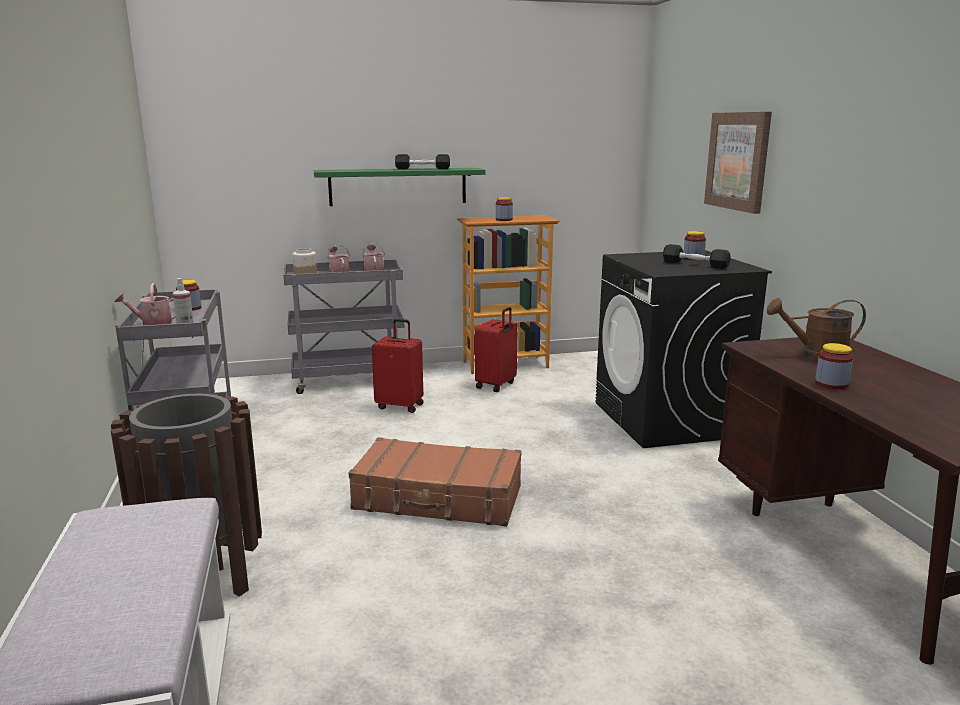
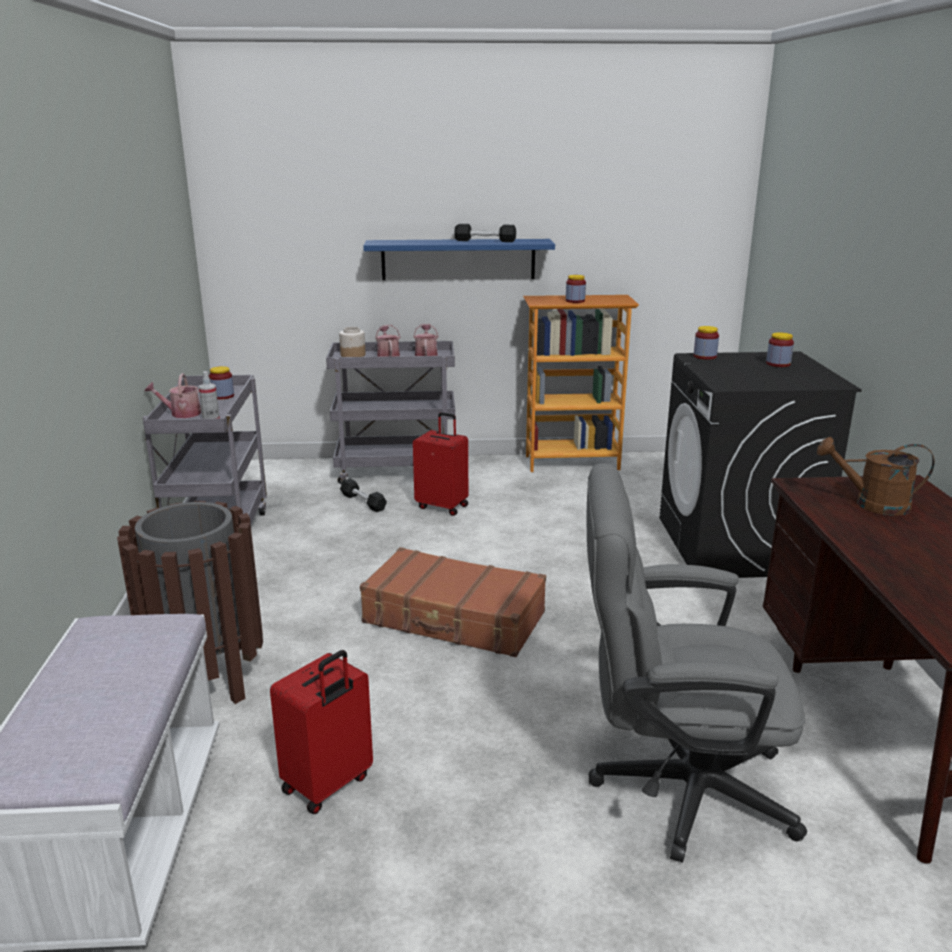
camera: 10 degrees right, 5 degrees up
(398, 186) = (458, 259): green shelf -> blue shelf
(496, 385) = (554, 488): red suitcase -> red suitcase (328, 785)
(688, 625) = (673, 787): none -> grey office chair
(695, 264) = (773, 374): black dumbbell -> black dumbbell (363, 502)
(738, 161) = (842, 251): picture -> none
(831, 384) = (868, 544): jar -> jar (705, 356)

